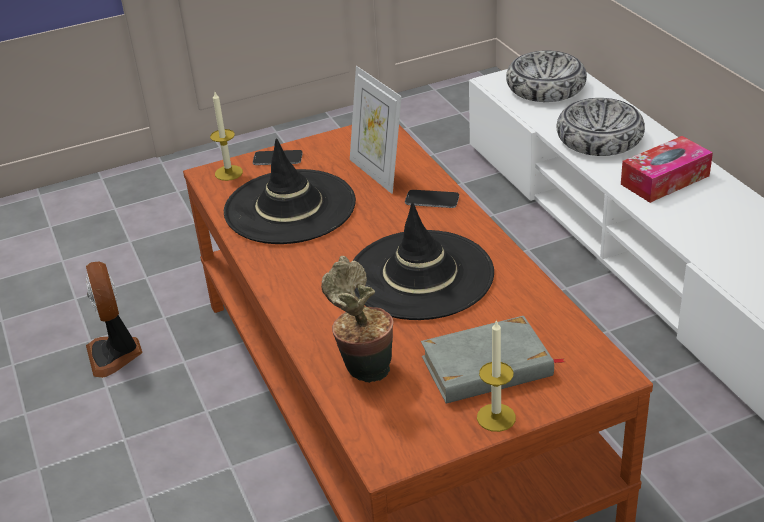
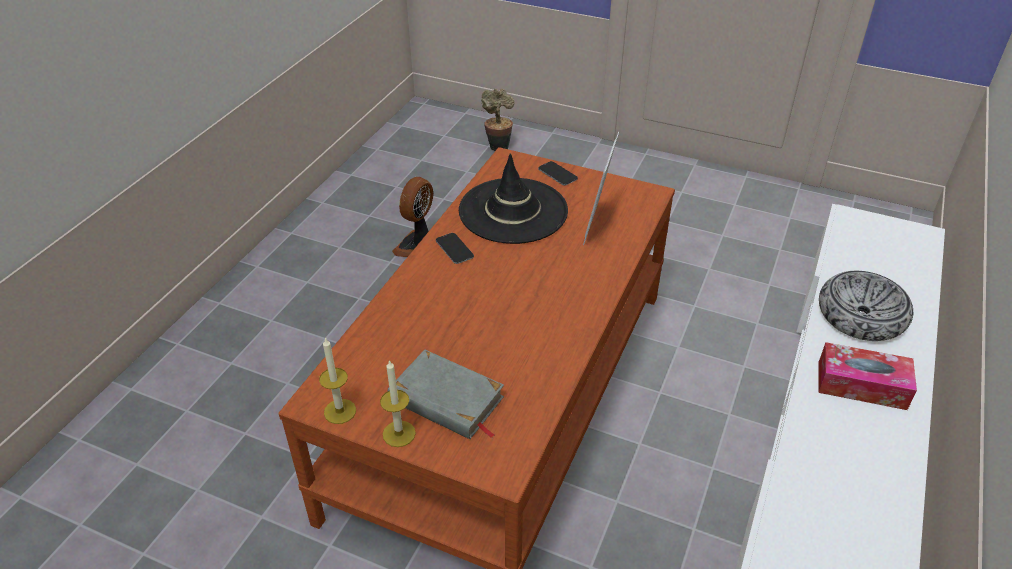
camera: 45 degrees right, 5 degrees up
(228, 173) = (517, 165): candle -> candle (340, 411)
(363, 369) = (387, 341): potted plant -> potted plant (498, 146)
(421, 275) = (509, 311): black hat -> none
(432, 200) = (599, 267): phone -> phone (454, 249)
(545, 88) = (884, 247): bowl -> none

